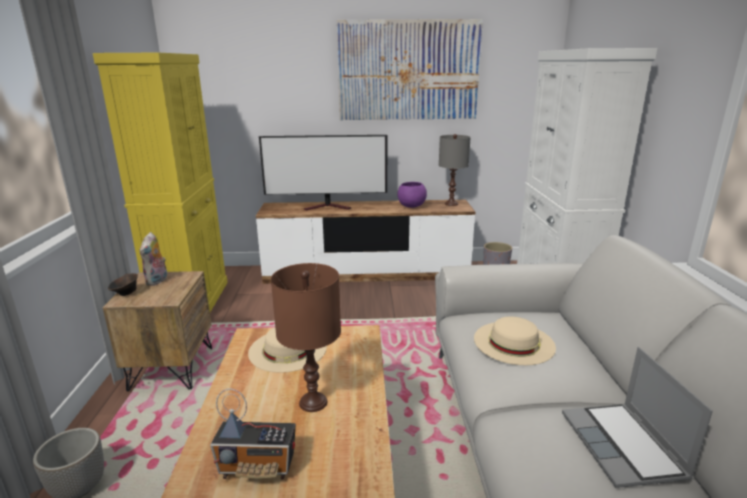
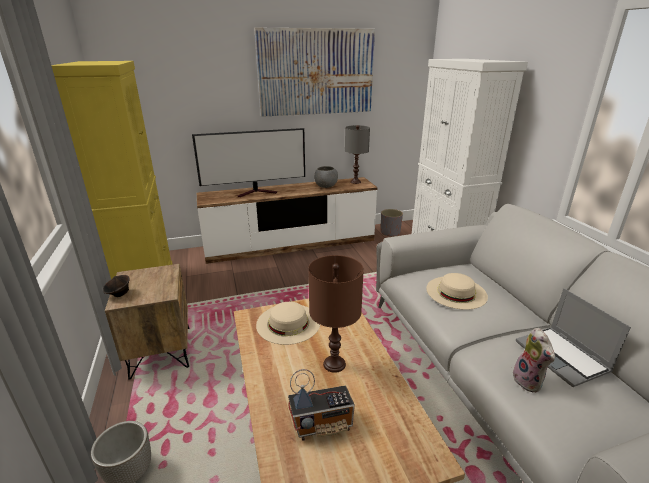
camera: 15 degrees left, 5 degrees up
(157, 281) = (142, 278): plush toy -> plush toy (529, 381)
(411, 206) = (326, 187): purple bowl -> grey bowl

